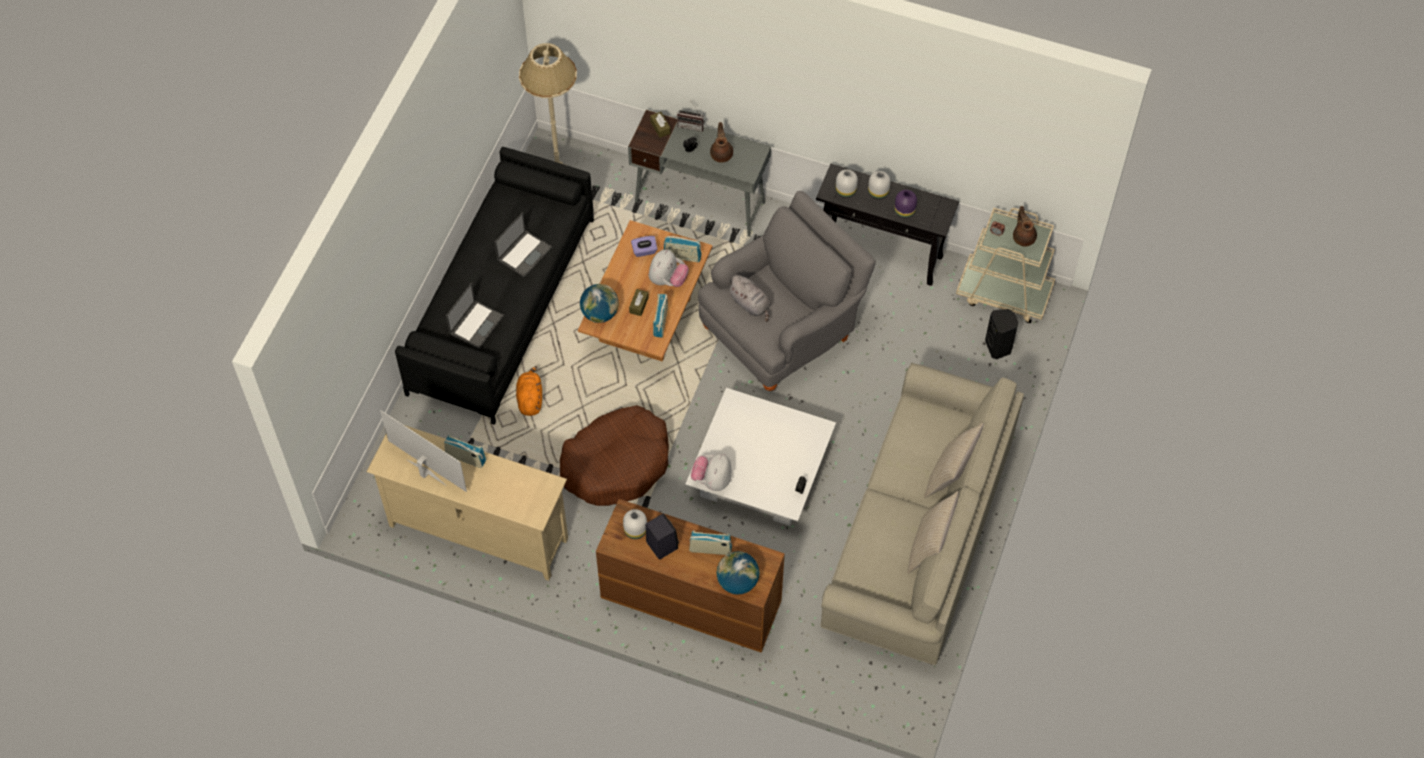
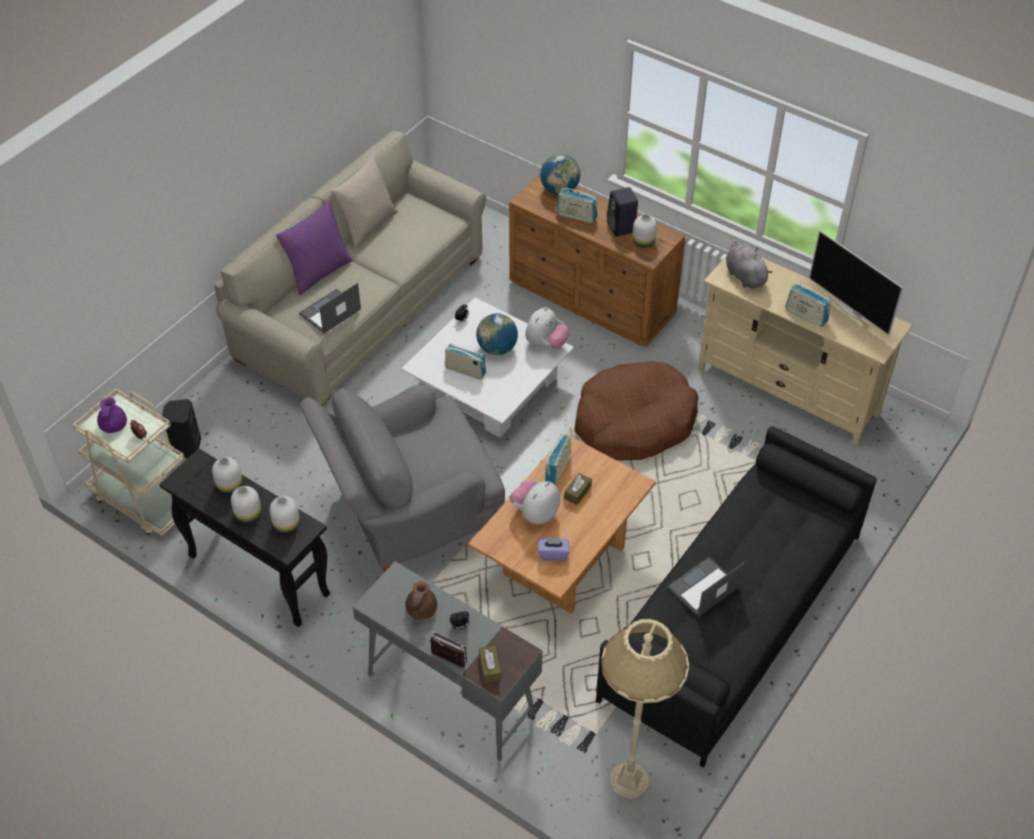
camera: 165 degrees left, 10 degrees down
(476, 324) = (774, 516): laptop -> laptop (330, 312)
(530, 399) = (715, 503): orange plush toy -> none
(600, 314) = (625, 492): globe -> globe (497, 349)
(682, 256) = (509, 537): radio -> radio (465, 371)
(751, 304) = (450, 454): grey plush toy -> grey plush toy (744, 275)
(905, 212) = (229, 485): purple vase -> white vase
(950, 475) = (318, 272): beige pillow -> purple pillow
(1023, 237) = (113, 426): brown teapot -> purple teapot

